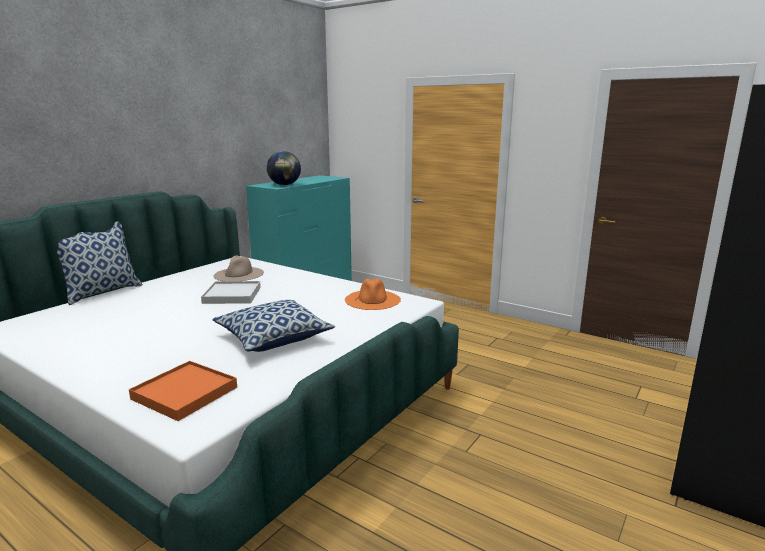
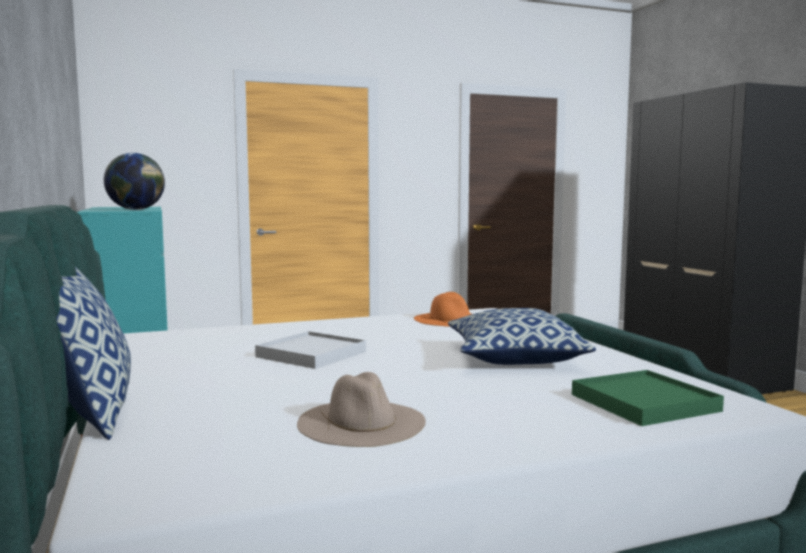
camera: 55 degrees left, 10 degrees down
(185, 393) = (644, 402): orange tray -> green tray
(239, 274) = (218, 342): beige hat -> beige hat (361, 422)

